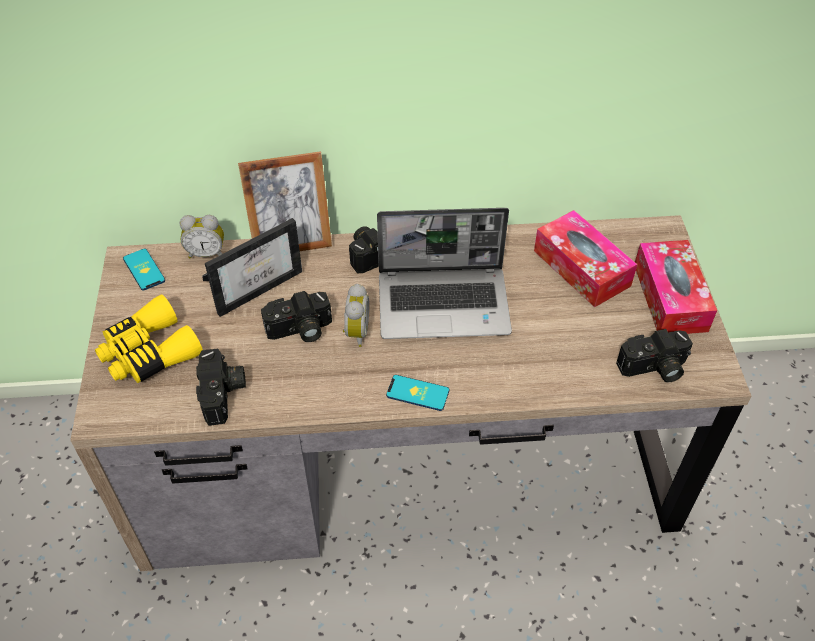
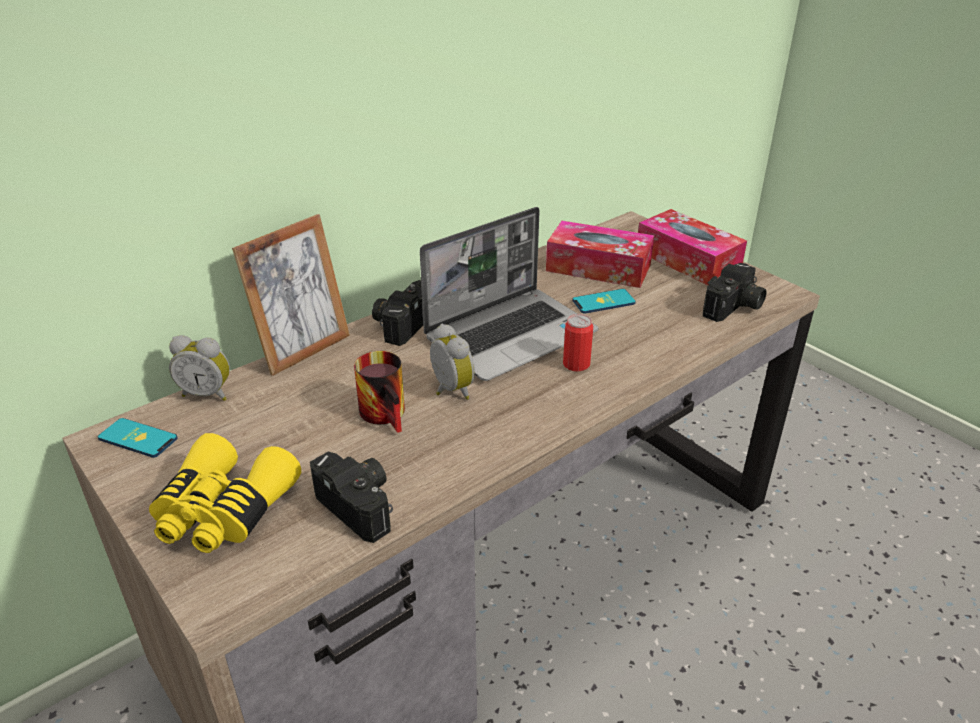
camera: 35 degrees left, 15 degrees down
(207, 253) = (207, 393): alarm clock -> alarm clock turned 45 degrees clockwise
(256, 285) = (298, 397): picture frame -> none
(300, 330) = (389, 413): camera -> mug
(417, 393) = (565, 409): phone -> phone (603, 302)
(465, 357) = (576, 364): none -> can

